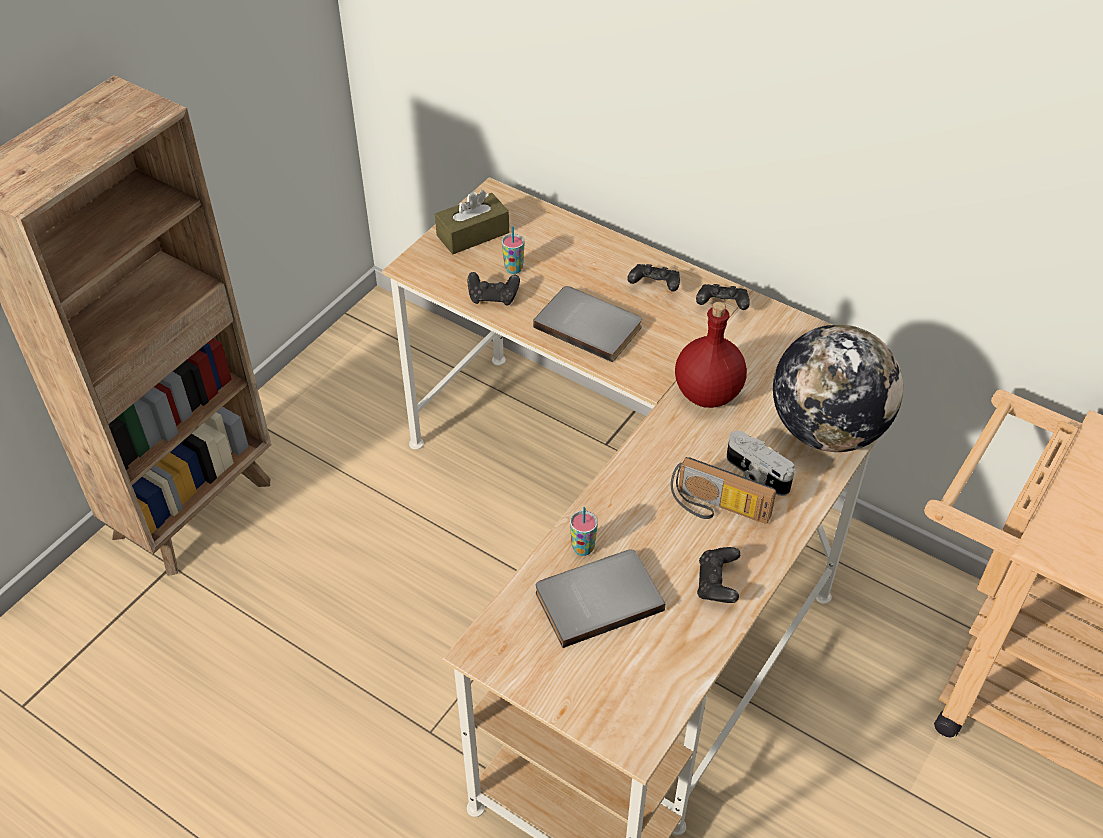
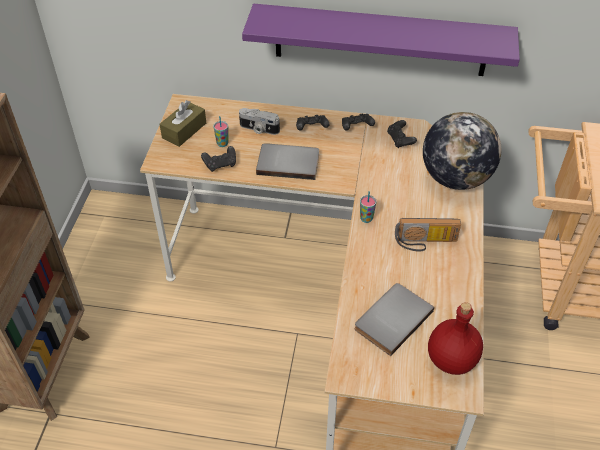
camera: 25 degrees left, 0 degrees up
(583, 548) = (365, 293): cup -> cup (366, 219)
(707, 393) = (379, 179): red bottle -> red bottle (450, 359)
(717, 584) = (451, 285): black game controller -> black game controller (400, 140)
(755, 475) = (433, 216): camera -> camera (258, 129)
(784, 180) = (380, 40): none -> purple shelf

